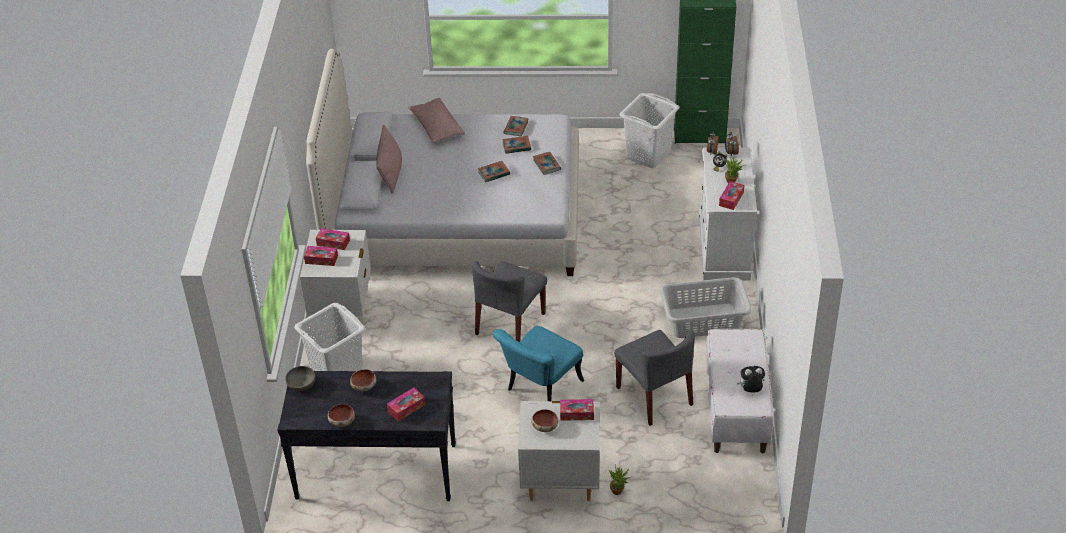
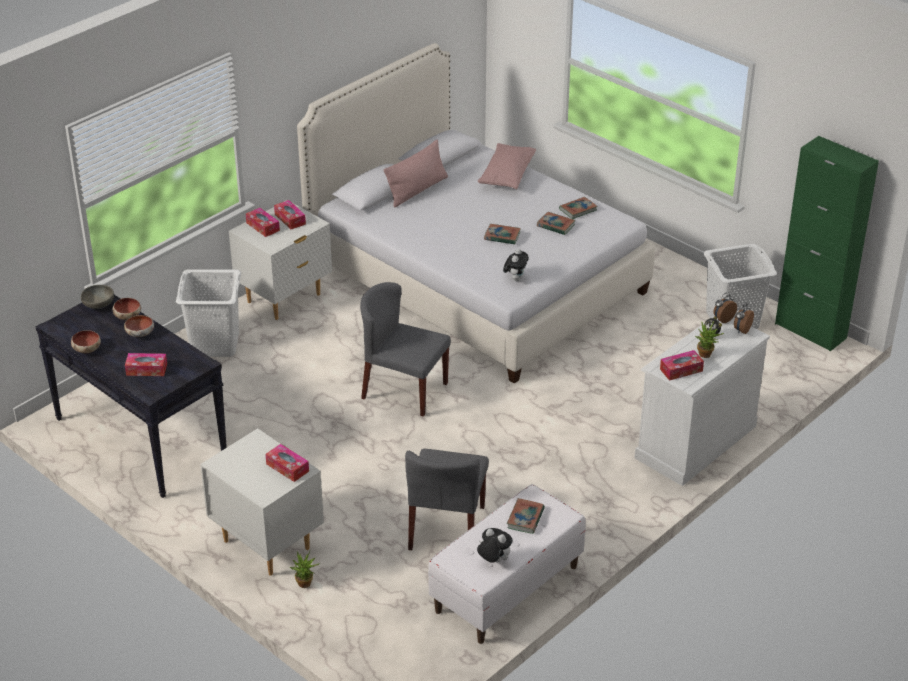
camera: 40 degrees right, 5 degrees down
(510, 324) = (404, 390): grey chair -> grey chair turned 45 degrees clockwise
(540, 390) = (355, 459): turquoise chair -> none
(541, 198) = (515, 278): none -> plush toy
(544, 426) = (246, 460): bowl -> bowl (127, 316)
(546, 165) = (561, 254): book -> book (525, 518)
(704, 321) = (584, 494): grey laundry basket -> none

